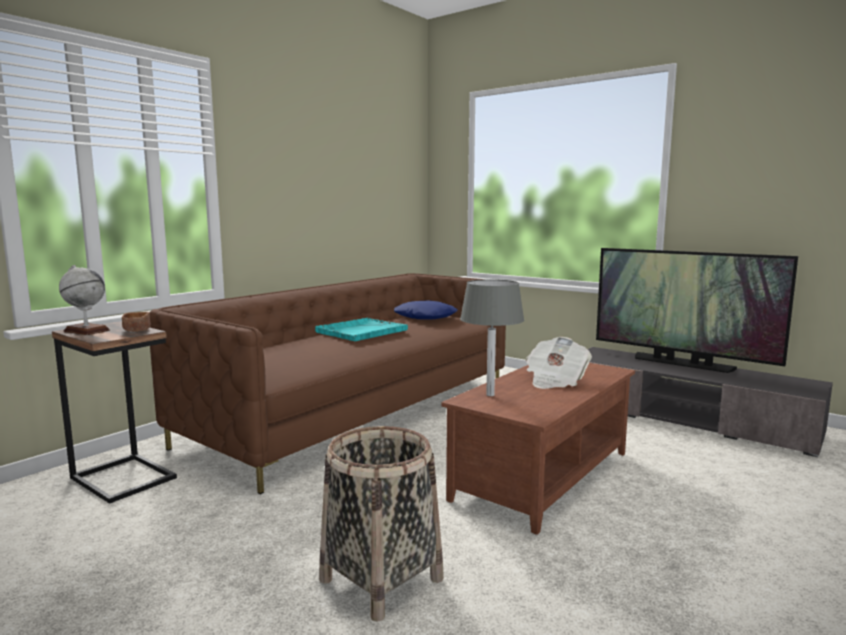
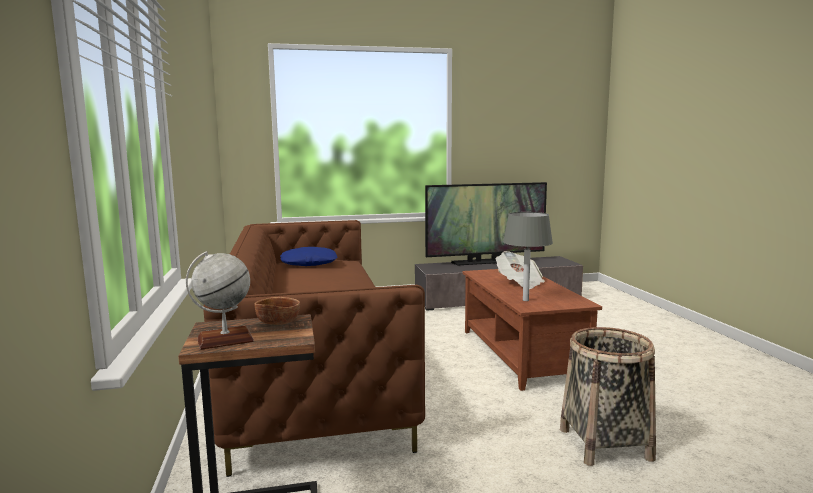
camera: 50 degrees left, 0 degrees up
(361, 331) = (312, 284): turquoise tray -> none

